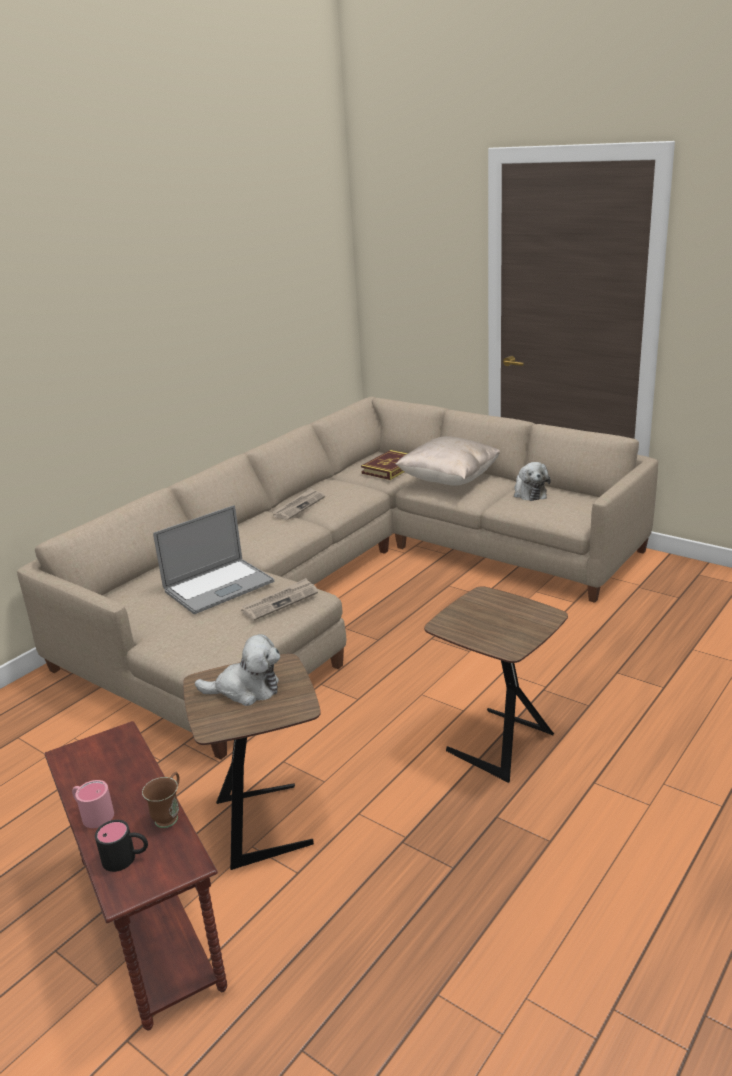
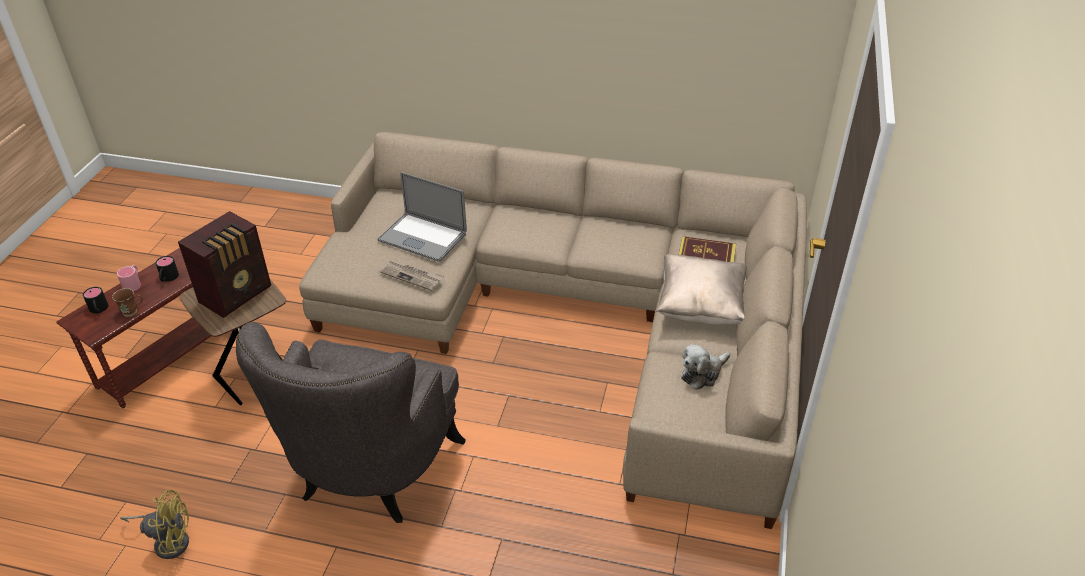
camera: 65 degrees right, 15 degrees up
(118, 775) = (168, 278): none -> black mug
(246, 689) = (237, 294): plush toy -> radio
(299, 506) = (586, 229): newspaper -> none
(496, 743) = (370, 474): brown side table -> grey armchair
(534, 943) = (168, 540): none -> yellow fan

